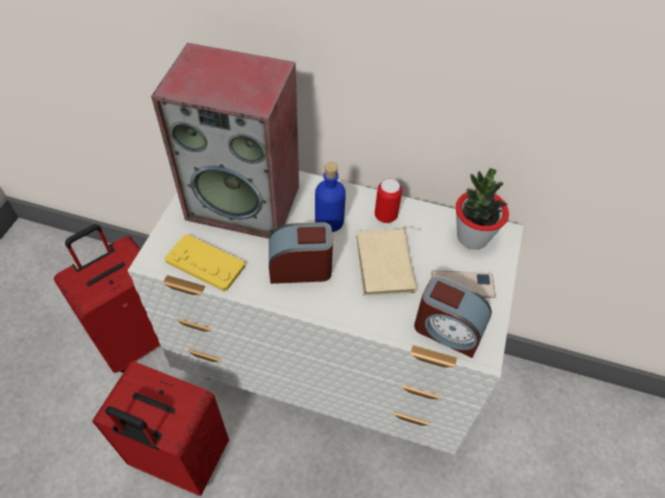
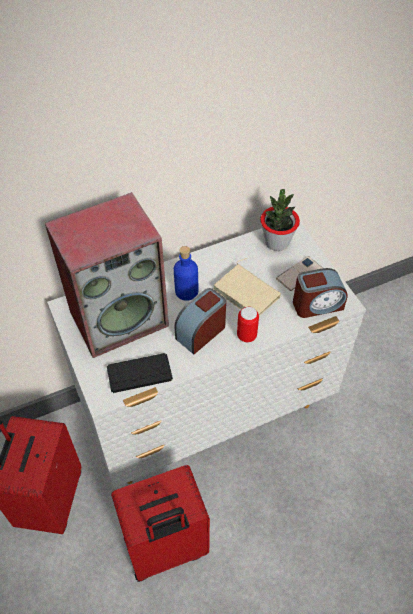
camera: 40 degrees left, 0 degrees up
(205, 263) = (139, 373): yellow game controller -> black game controller
(385, 216) = (216, 264): can -> can (246, 335)

